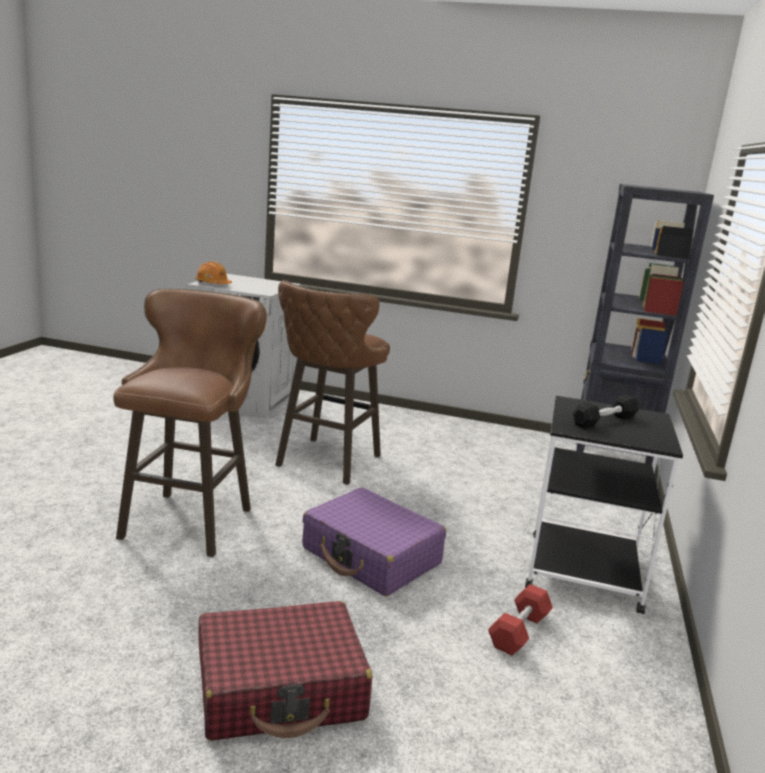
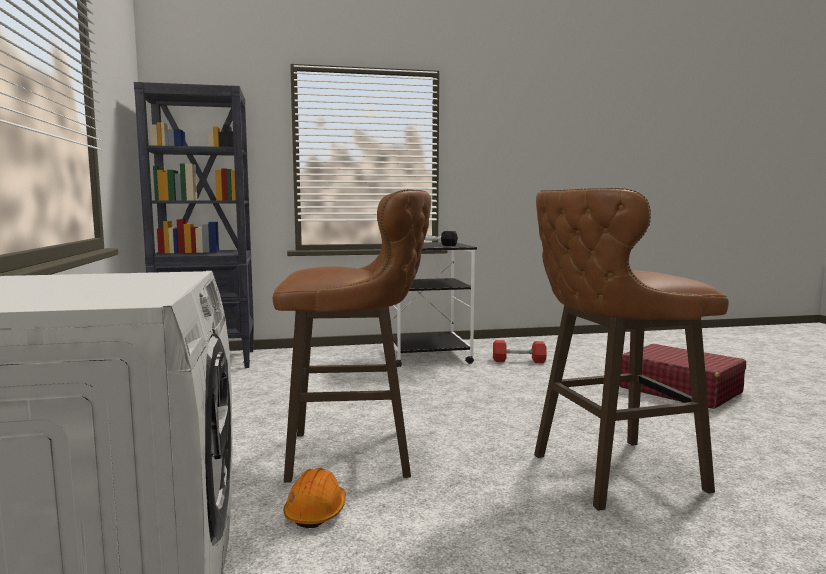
camera: 115 degrees left, 10 degrees down
(213, 284) = (136, 294): orange hard hat -> orange hard hat (316, 512)
(371, 556) = (514, 398): purple suitcase -> none

